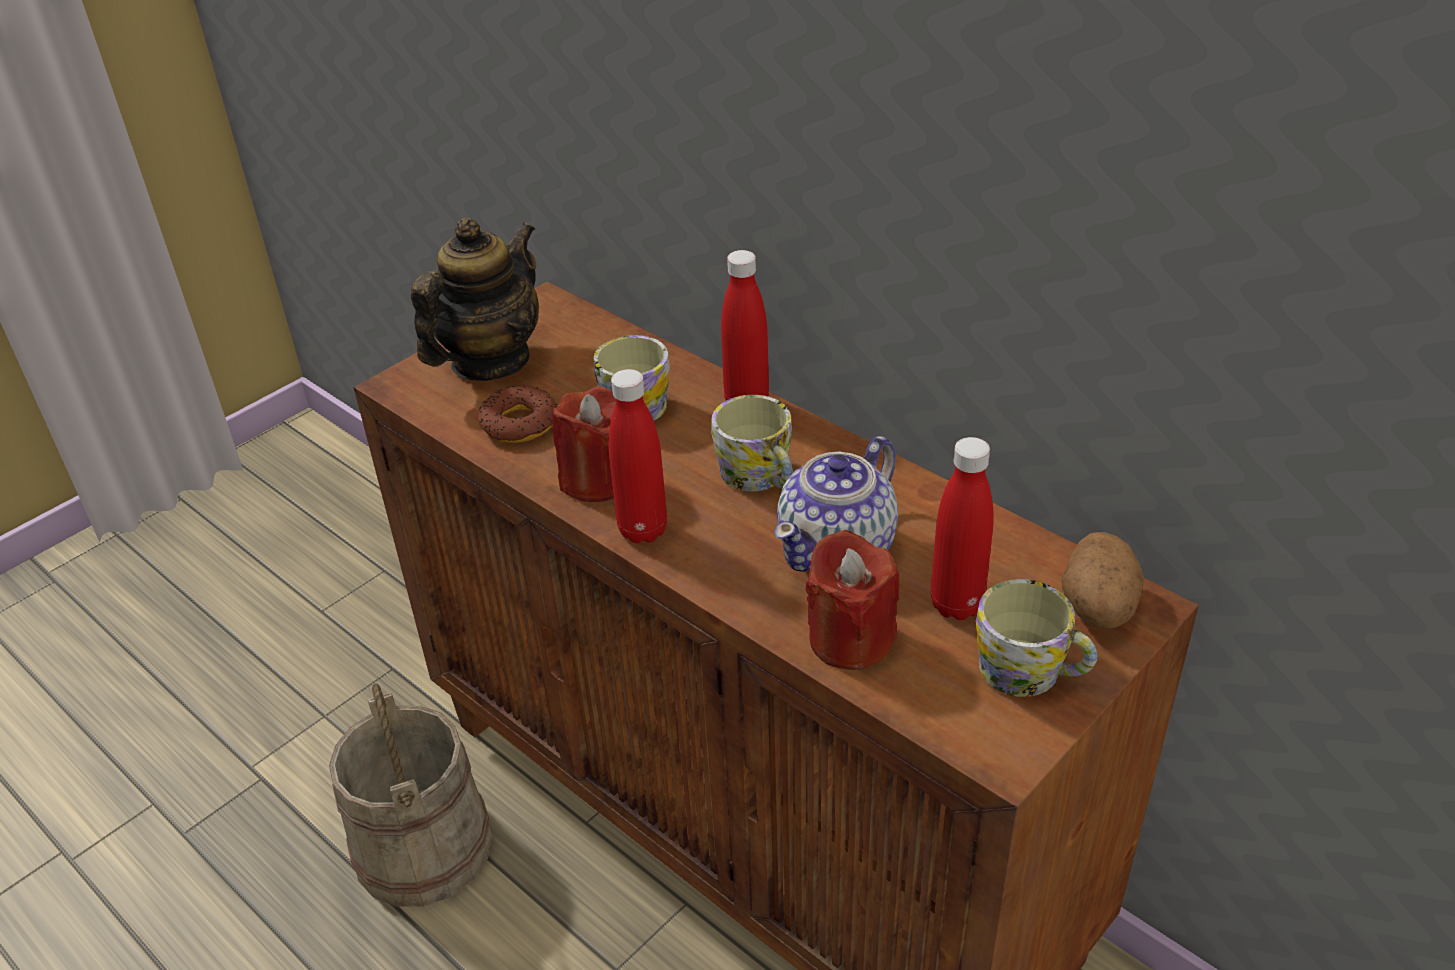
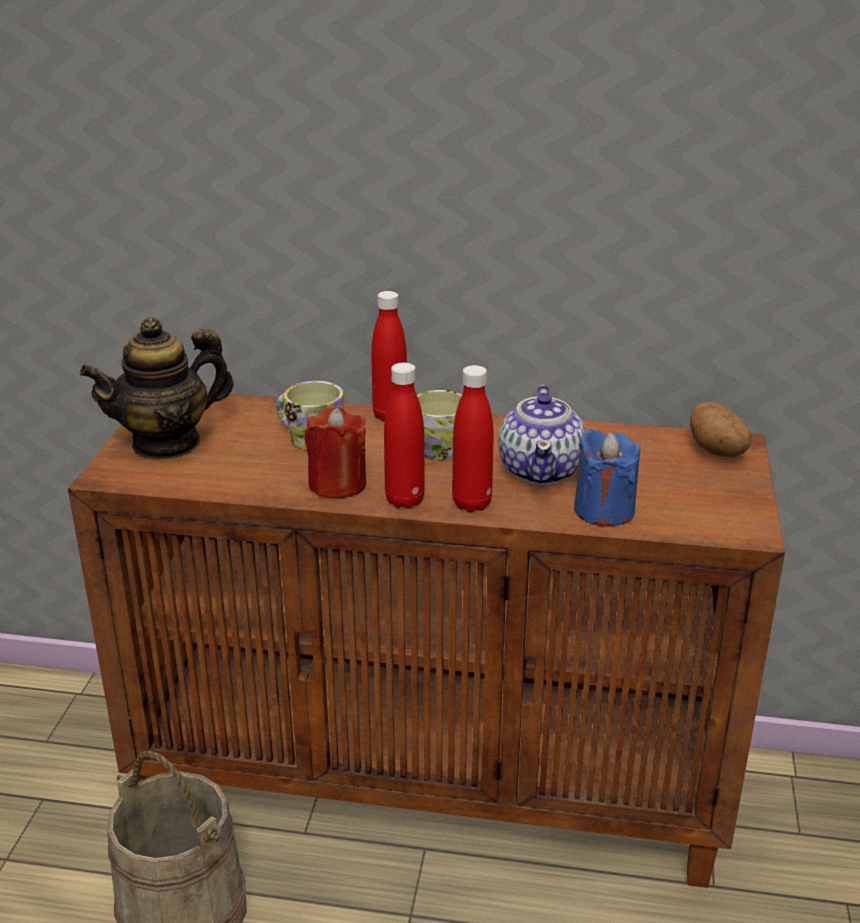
camera: 35 degrees left, 10 degrees down
(489, 361) = (167, 443): teapot -> teapot turned 120 degrees counterclockwise
(518, 423) = (237, 471): donut -> none
(850, 639) = (604, 510): red candle -> blue candle
(956, 604) = (642, 474): red bottle -> red bottle (471, 503)
(1031, 672) = (719, 491): mug -> none

